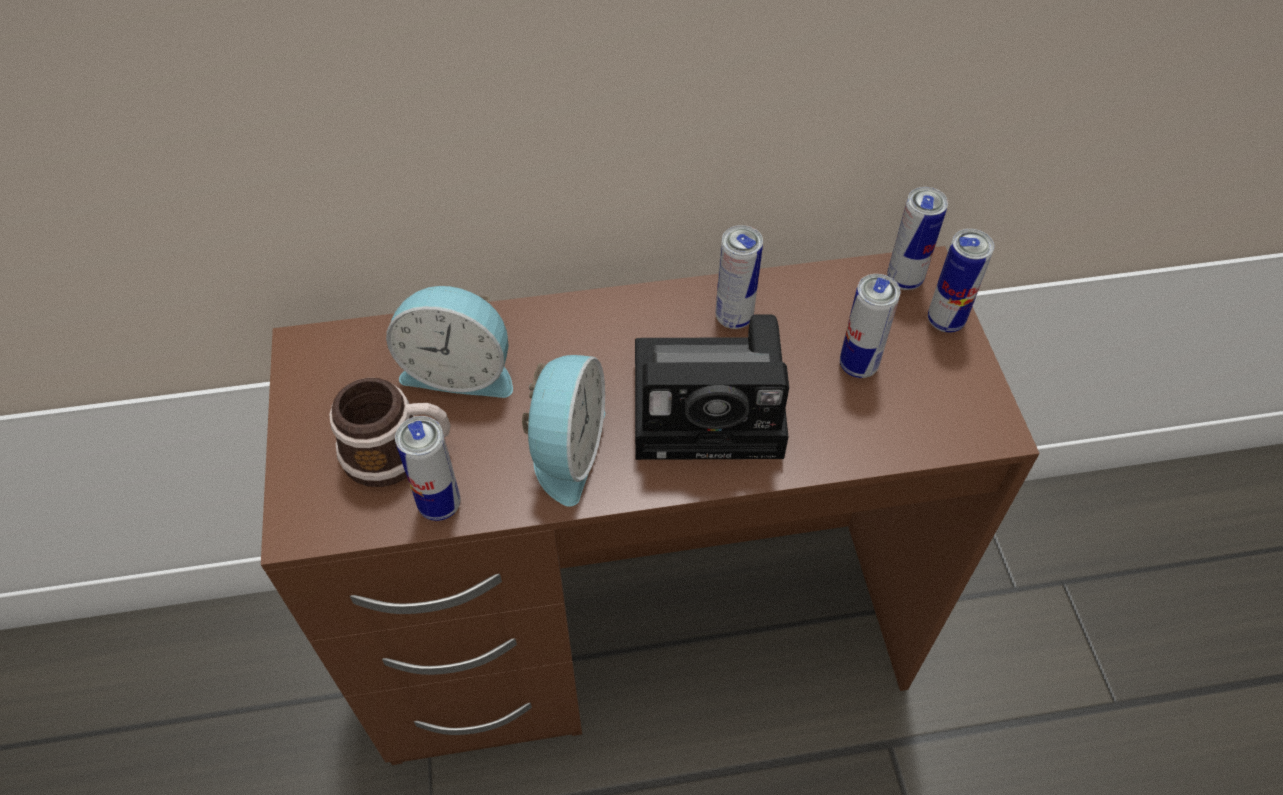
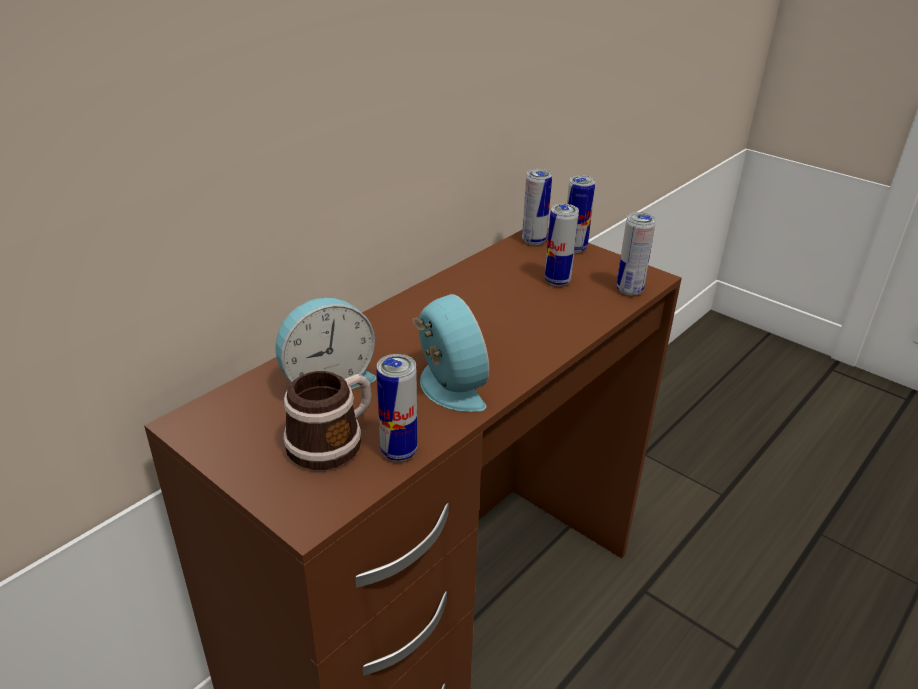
camera: 40 degrees left, 20 degrees down
(715, 407) = (507, 329): camera -> none
(734, 317) = (466, 289): can -> can (629, 290)

